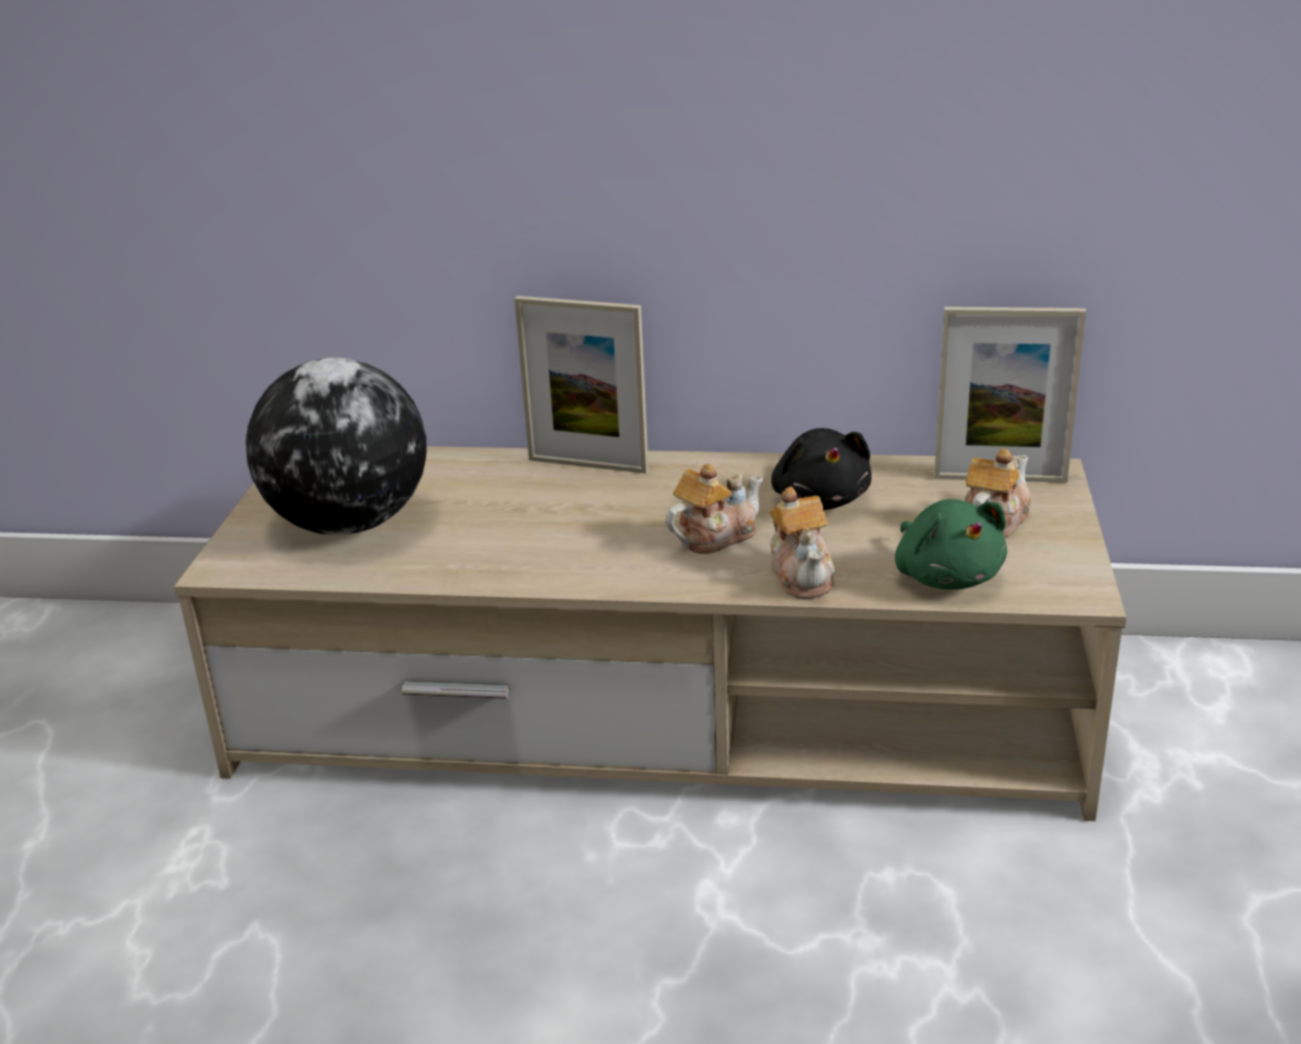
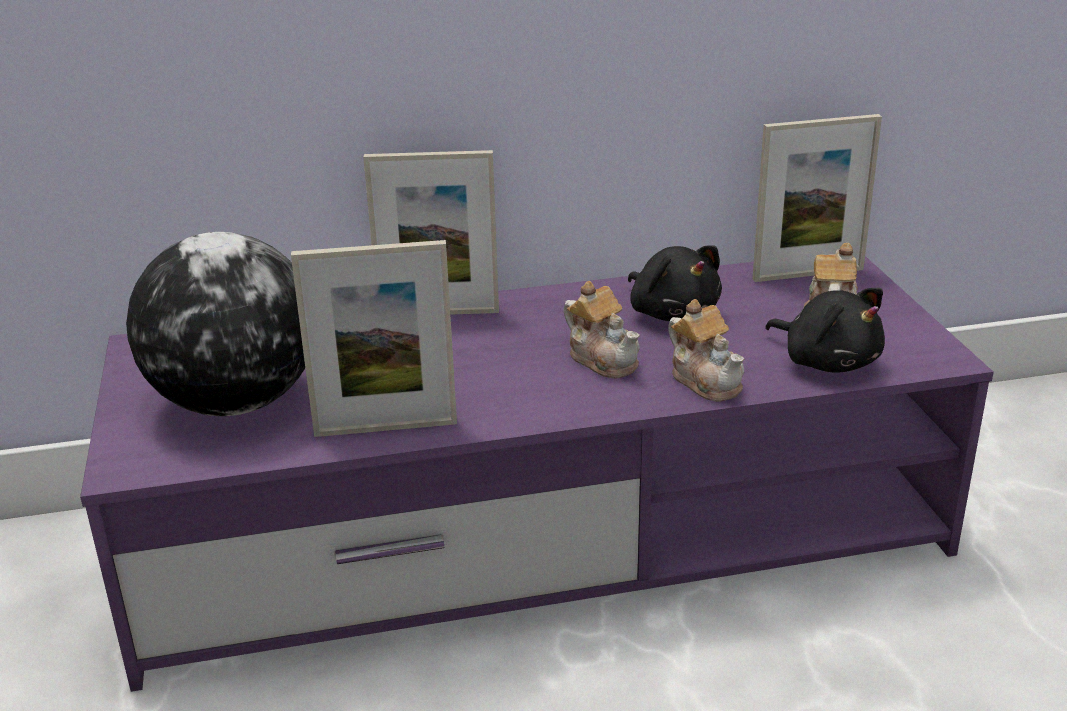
camera: 20 degrees left, 0 degrees up
(464, 570) = (386, 428): none -> picture frame
(662, 706) = (539, 530): beige tv stand -> purple tv stand
(714, 536) = (603, 359): teapot -> teapot turned 105 degrees clockwise
(946, 576) = (827, 361): green plush toy -> black plush toy

